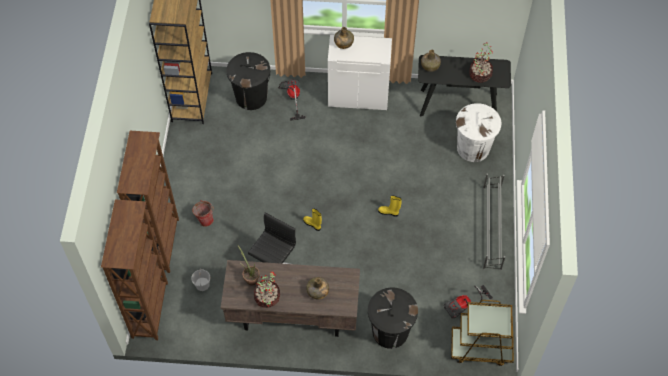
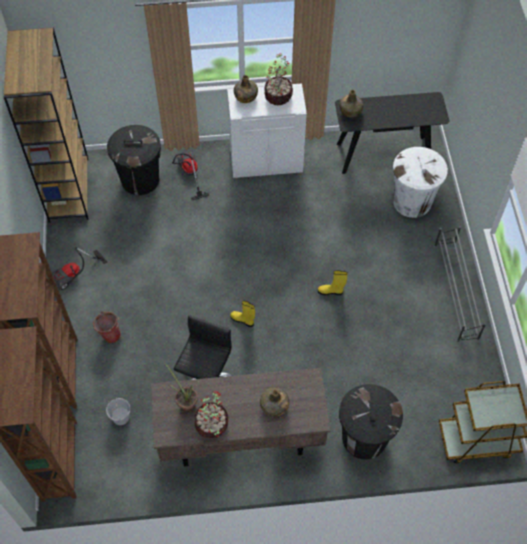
camera: 10 degrees left, 0 degrees up
(464, 306) = (446, 391): vacuum cleaner -> vacuum cleaner (75, 275)
(480, 74) = (411, 112): potted plant -> potted plant (278, 95)

